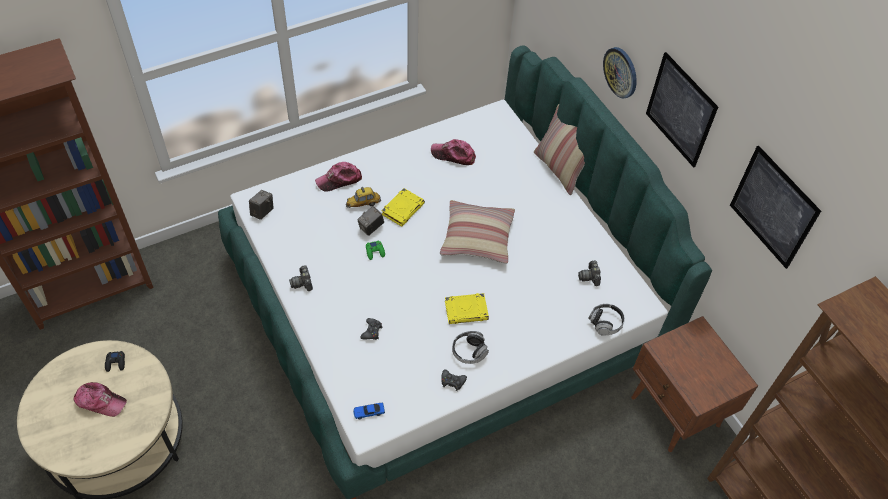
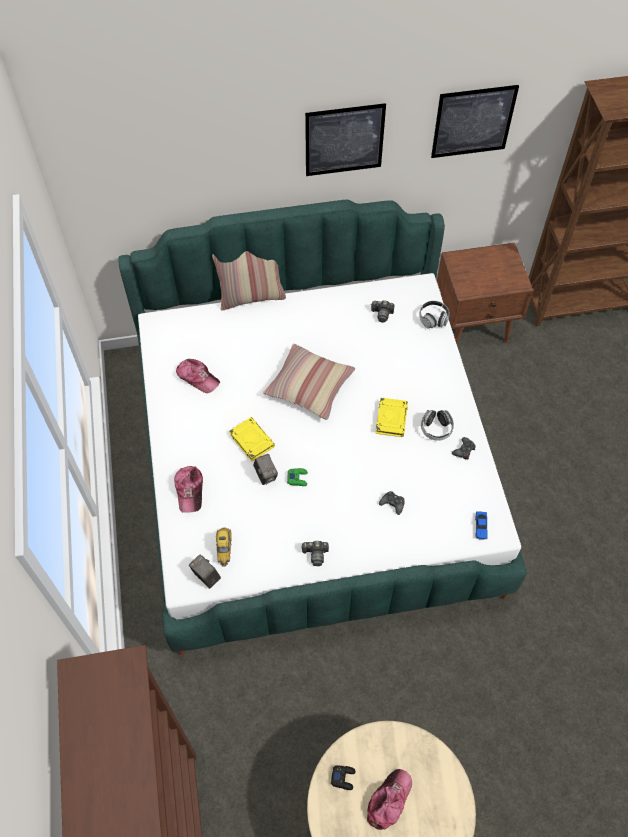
camera: 70 degrees left, 5 degrees up
(363, 203) = (231, 475): toy car -> toy car (224, 548)
(453, 155) = (197, 378): cap -> cap turned 90 degrees counterclockwise
(621, 72) = (256, 172): wall clock -> none

